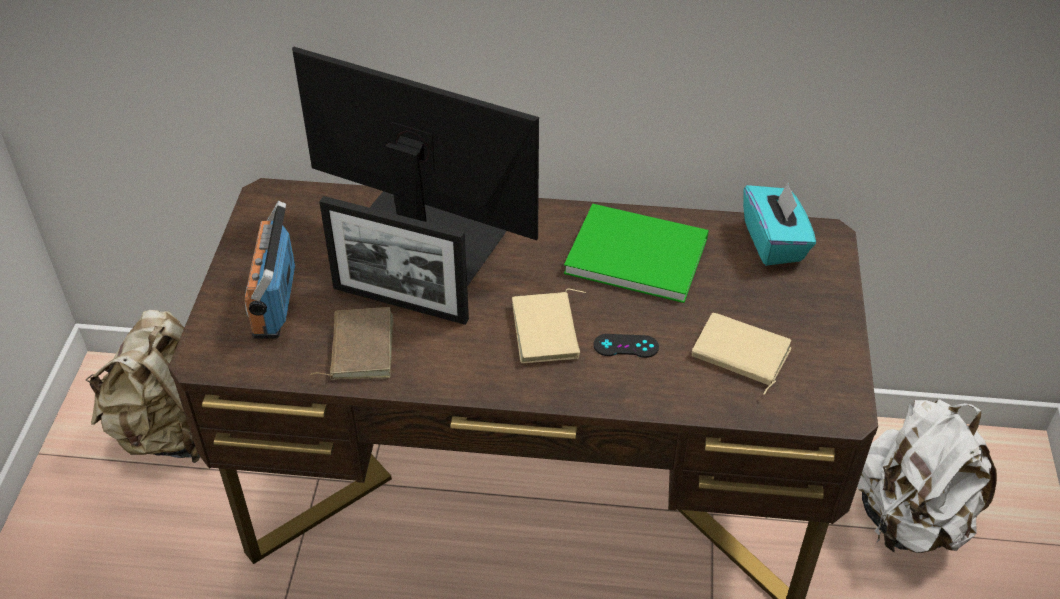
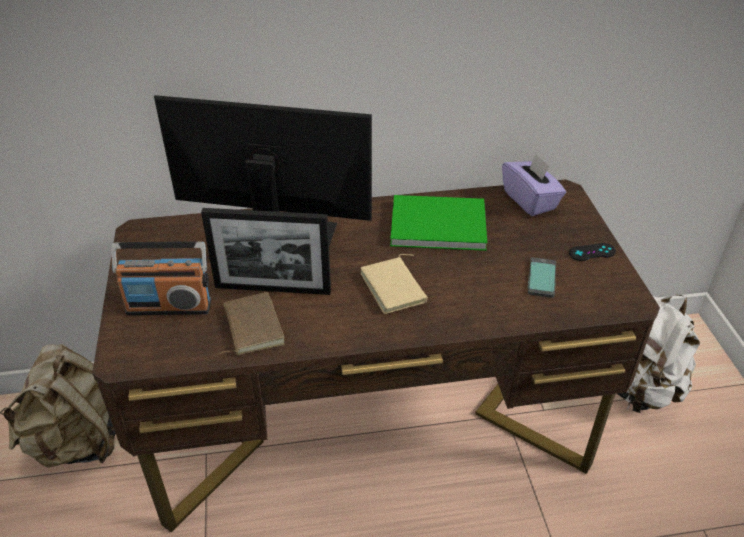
camera: 15 degrees left, 5 degrees down
(274, 302) = (169, 306): radio -> radio turned 75 degrees counterclockwise
(626, 346) = (457, 287): black game controller -> black game controller (592, 252)
(739, 355) = (541, 278): beige book -> phone
(774, 242) = (530, 200): turquoise tissue box -> purple tissue box

